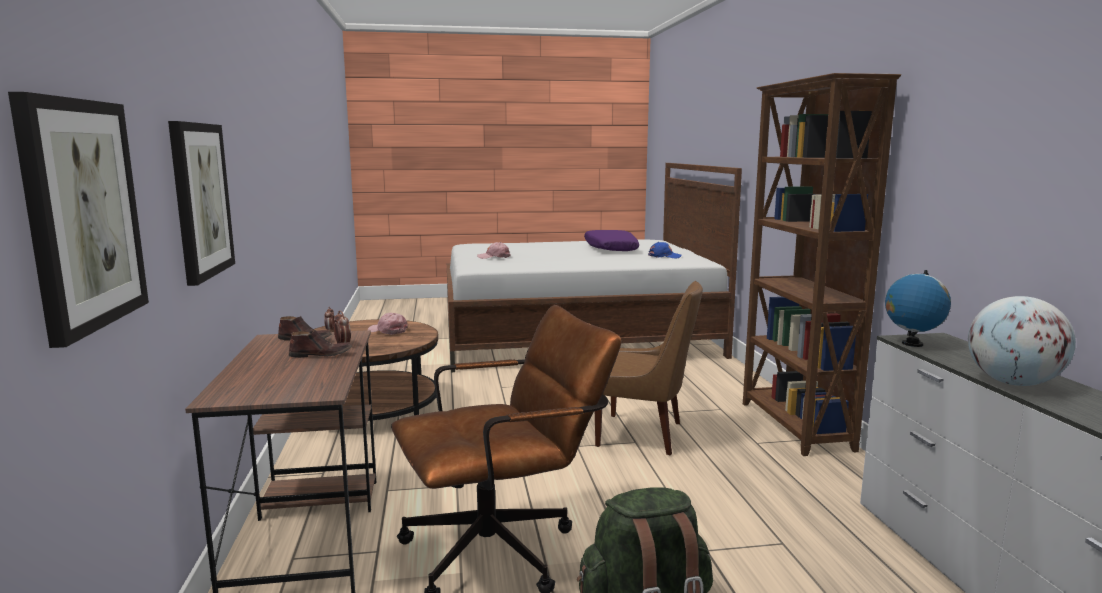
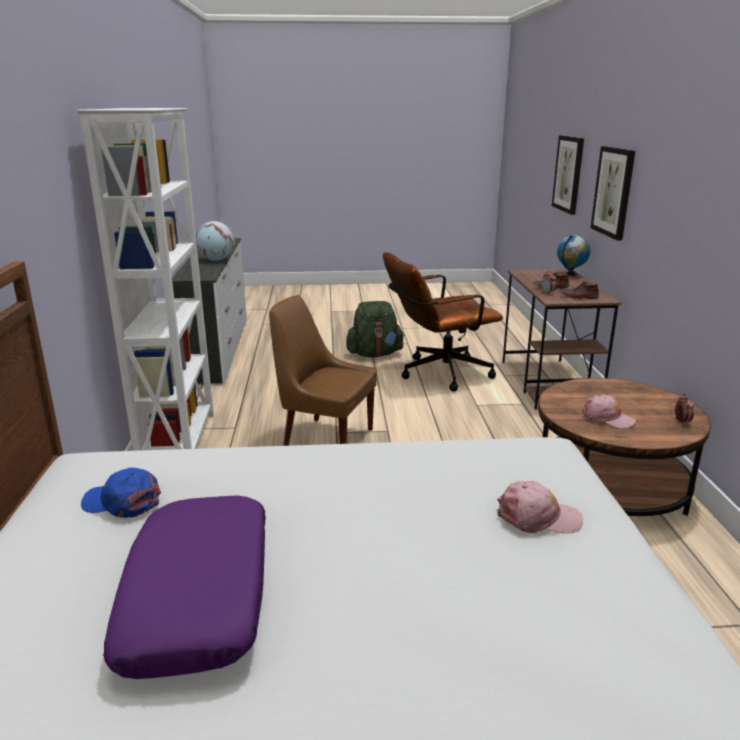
camera: 175 degrees left, 10 degrees up
(794, 426) = (180, 442): brown bookcase -> white bookcase
(912, 344) = (210, 275): globe -> globe (571, 274)

